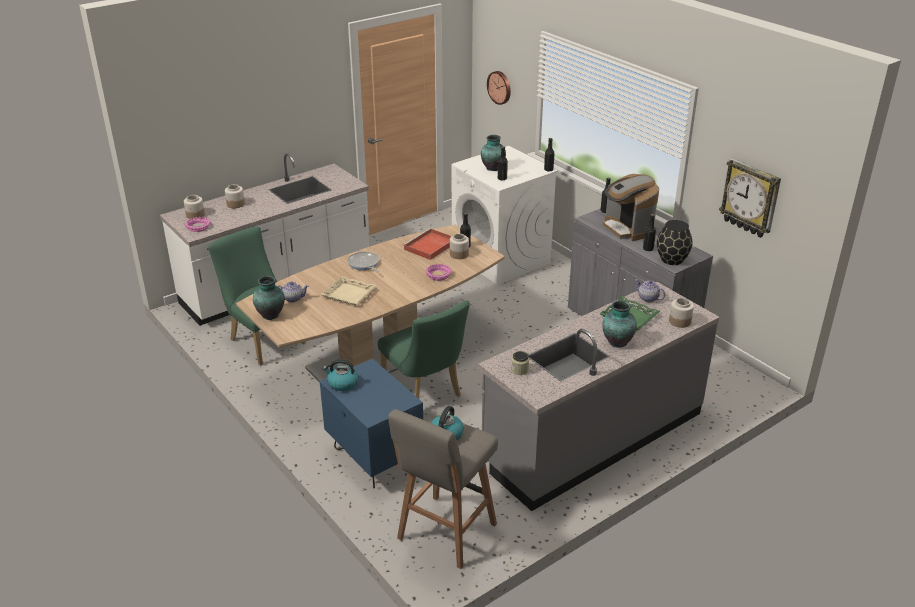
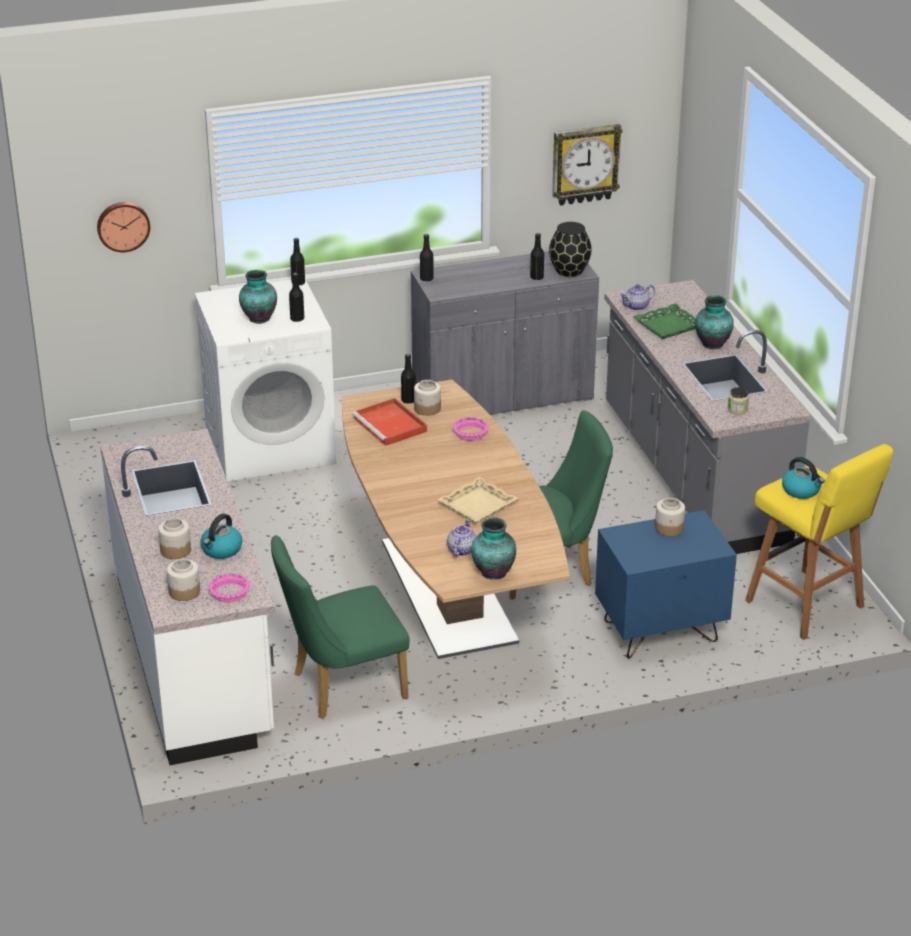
camera: 70 degrees left, 0 degrees up
(342, 383) = (642, 558): kettle -> kettle (221, 550)
(364, 264) = (404, 482): frying pan -> none
(445, 533) = (807, 606): grey stool -> yellow stool
(627, 228) = (481, 277): coffee machine -> none
(679, 321) = (691, 302): jar -> jar (669, 528)

